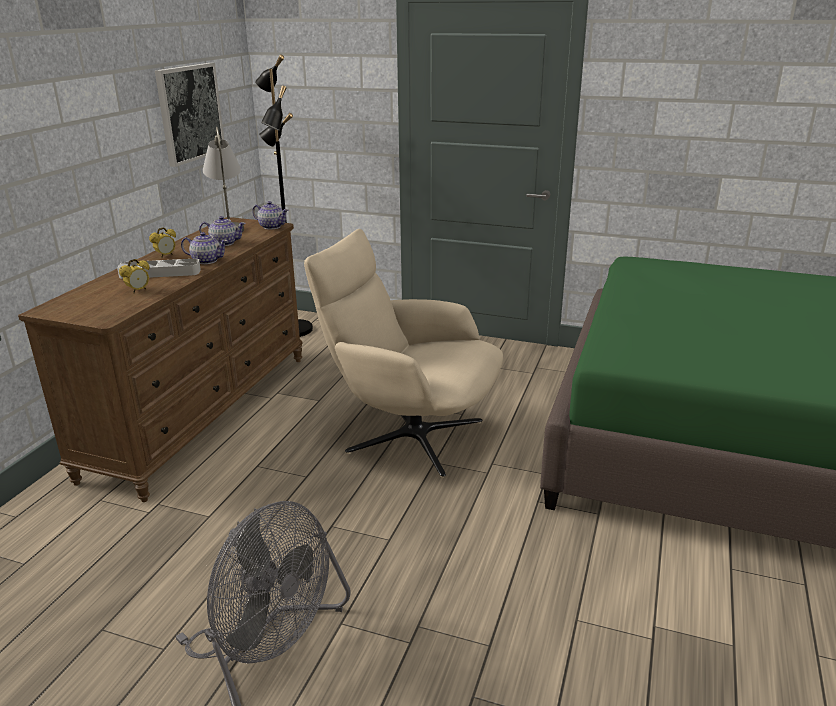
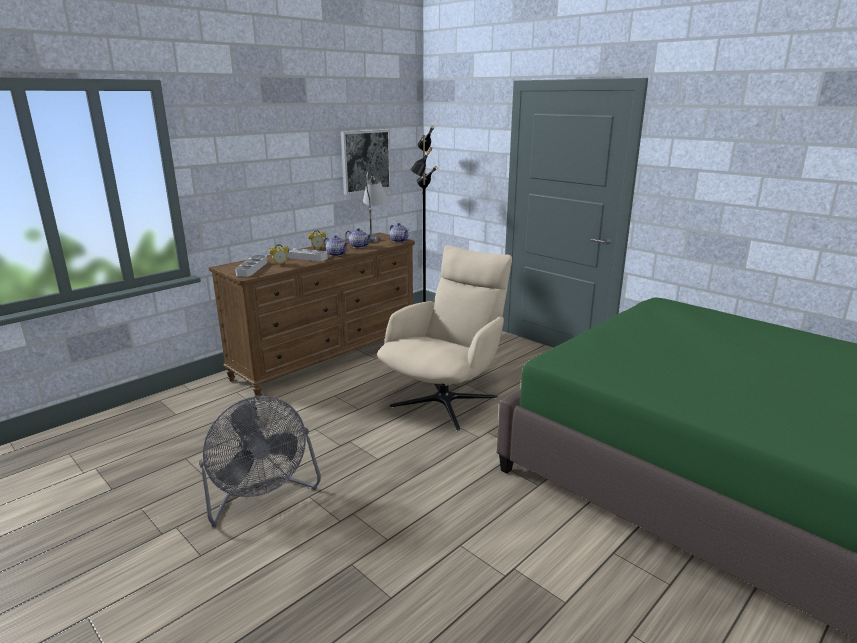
camera: 25 degrees right, 5 degrees down
(99, 305) = (252, 268): none -> grey tray
(411, 435) = (446, 401): beige armchair -> beige armchair turned 75 degrees clockwise

